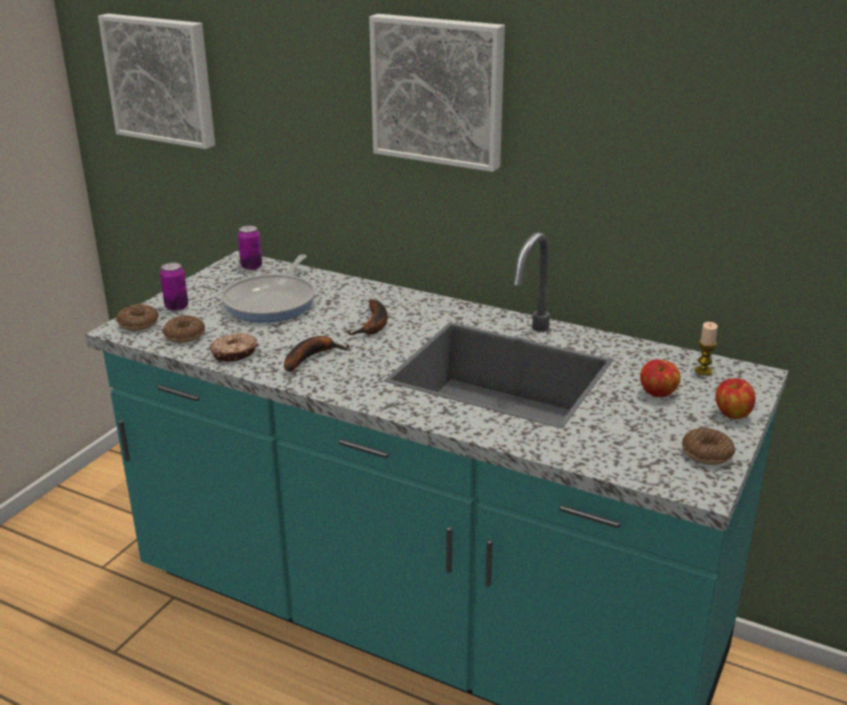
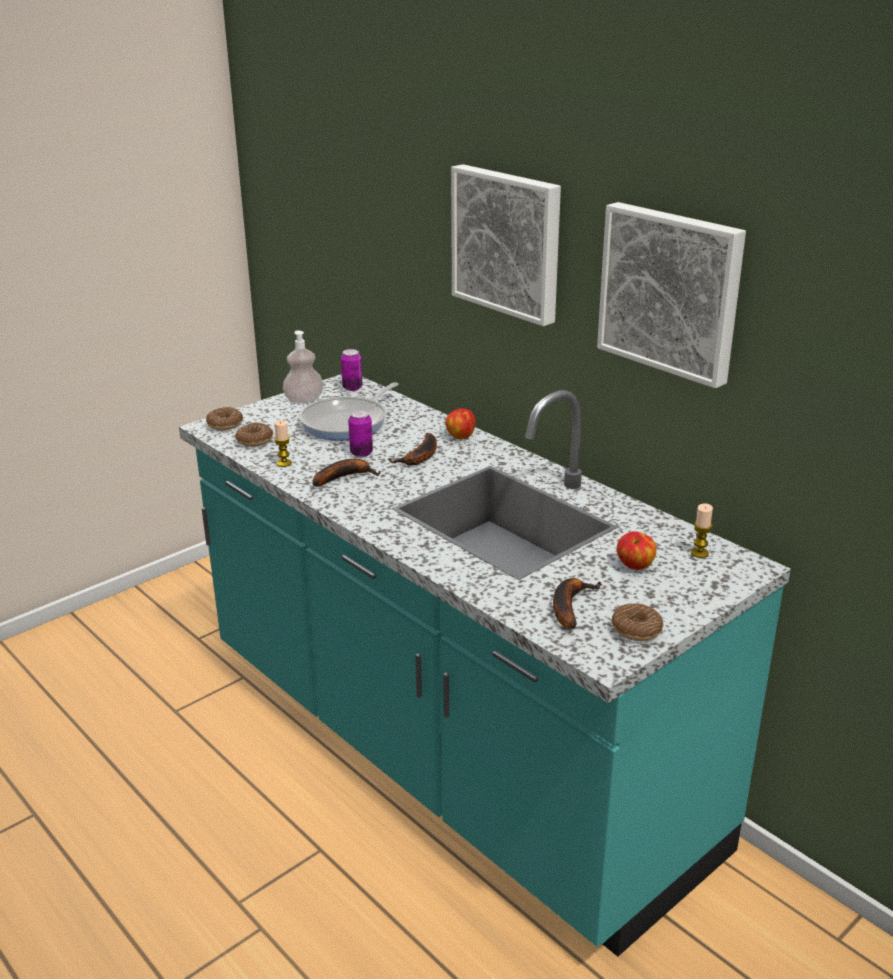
camera: 20 degrees right, 0 degrees up
(162, 79) = (305, 206): picture -> picture (671, 291)
(176, 307) = (265, 415): can -> can (361, 453)
(208, 286) = (304, 400): none -> soap dispenser
(235, 354) = (284, 463): donut -> candle
(629, 443) = (569, 605): none -> banana
(732, 414) = (693, 599): apple -> apple (460, 436)

